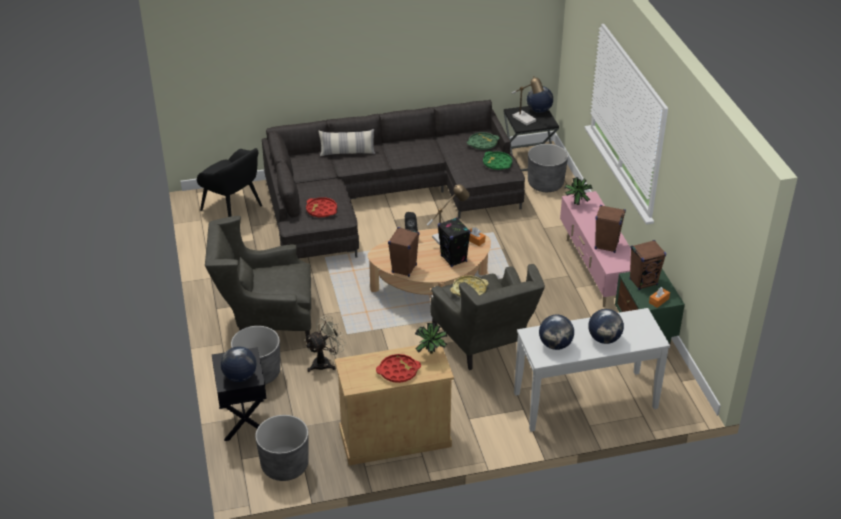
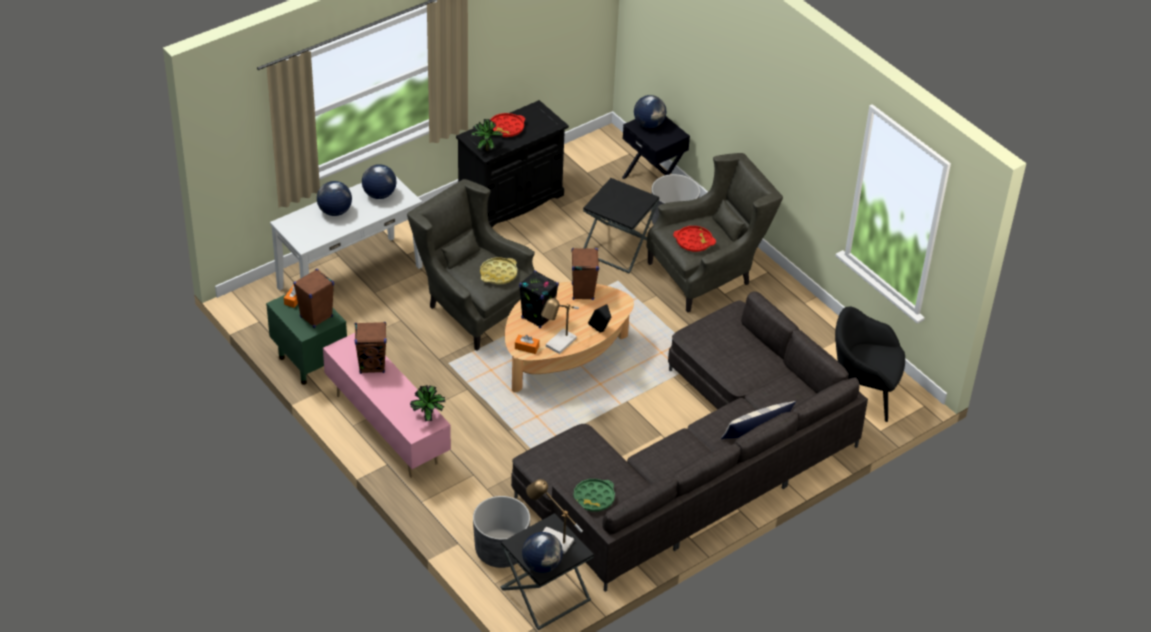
camera: 155 degrees right, 5 degrees up
(285, 466) = (589, 157): grey planter -> none
(321, 210) = (721, 337): red tray -> red tray (694, 241)
(325, 362) = (618, 248): beige fan -> black side table
(395, 437) = (511, 201): beige cabinet -> black cabinet
(497, 163) = (557, 468): green tray -> none

